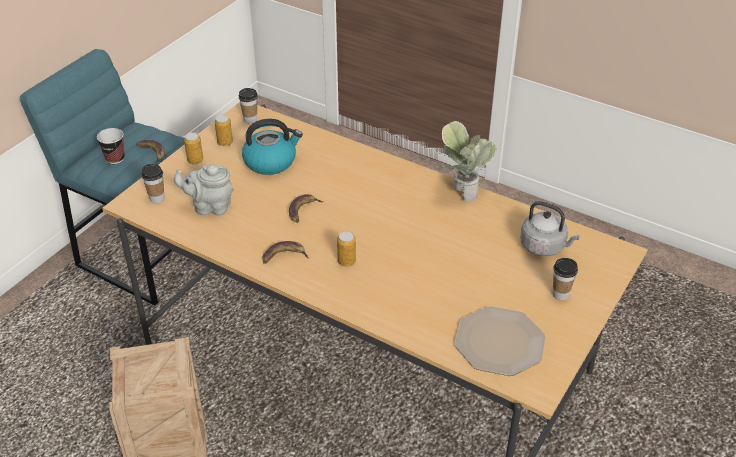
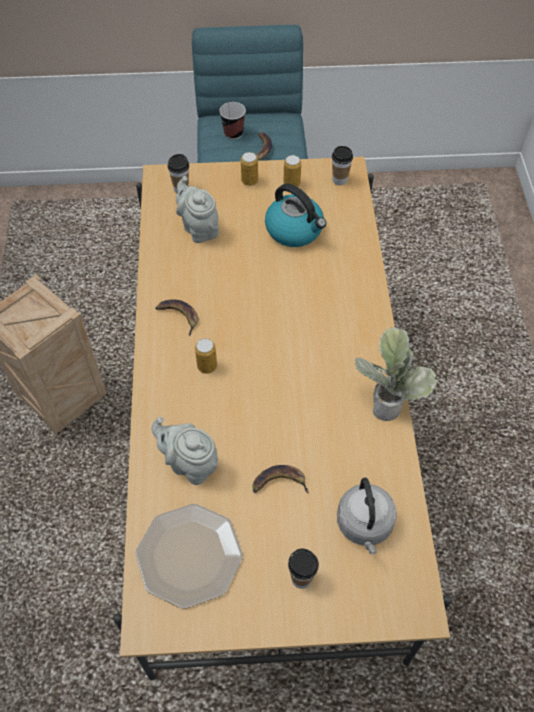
camera: 55 degrees right, 15 degrees up
(303, 210) = (249, 293): banana -> banana (279, 483)
(424, 308) = (190, 464): none -> grey teapot

